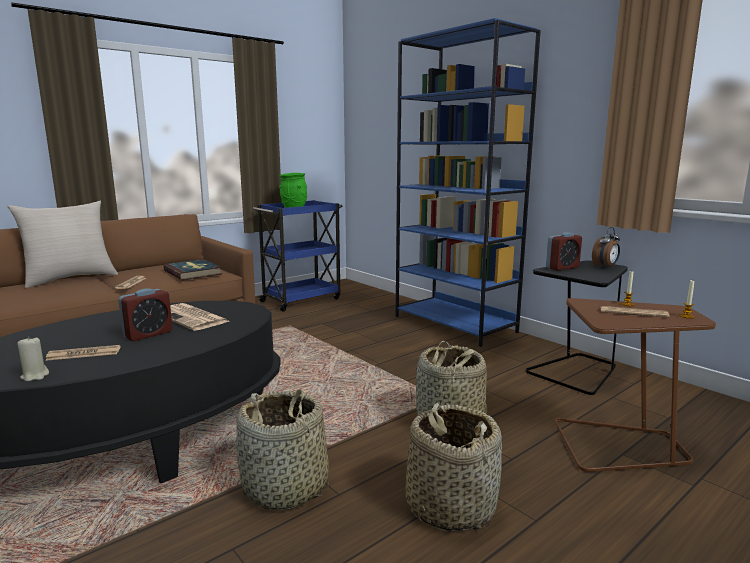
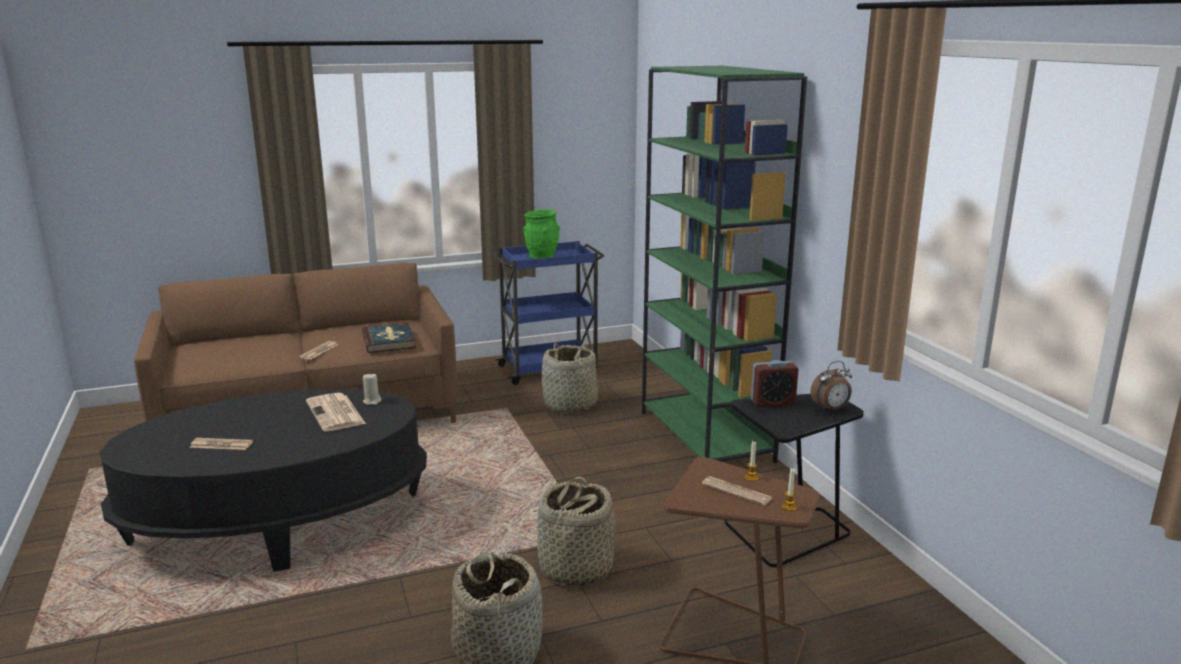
camera: 20 degrees right, 5 degrees up
(35, 376) = (174, 463): beige candle -> beige candle (372, 401)
(70, 279) = (269, 336): beige pillow -> none
(148, 334) = (285, 429): alarm clock -> none
(286, 488) = (370, 600): basket -> basket (570, 405)
(455, 324) = (706, 436): blue bookcase -> green bookcase

